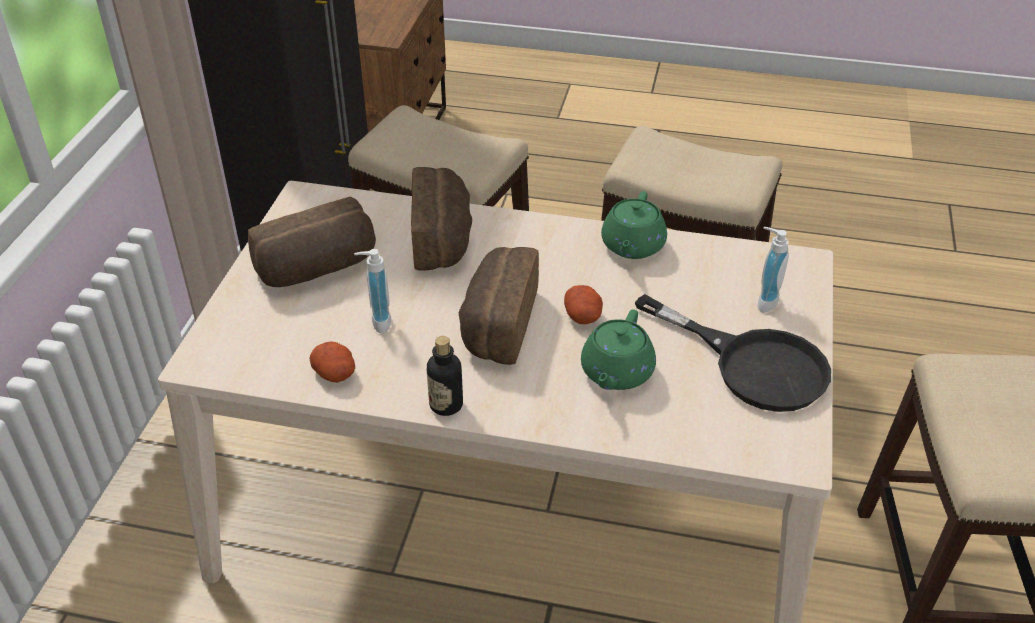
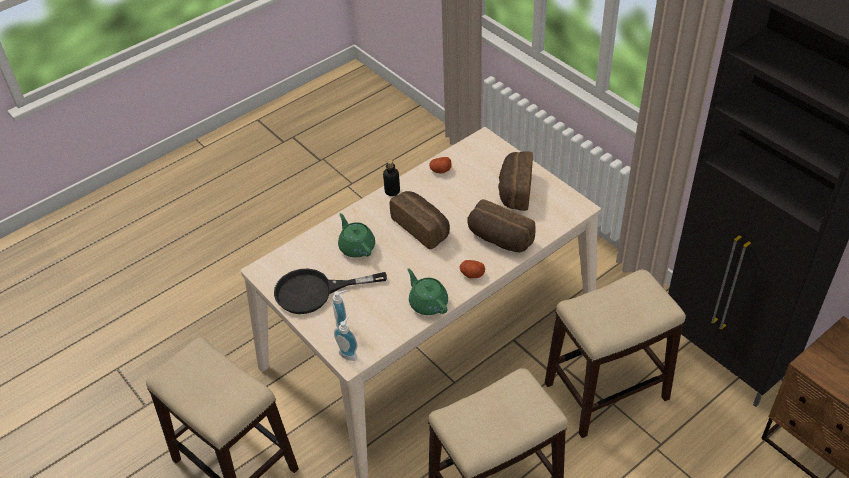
camera: 130 degrees right, 5 degrees up
(377, 322) = (460, 193): soap dispenser -> soap dispenser (349, 353)
(583, 316) = (398, 256): potato -> potato (471, 274)

